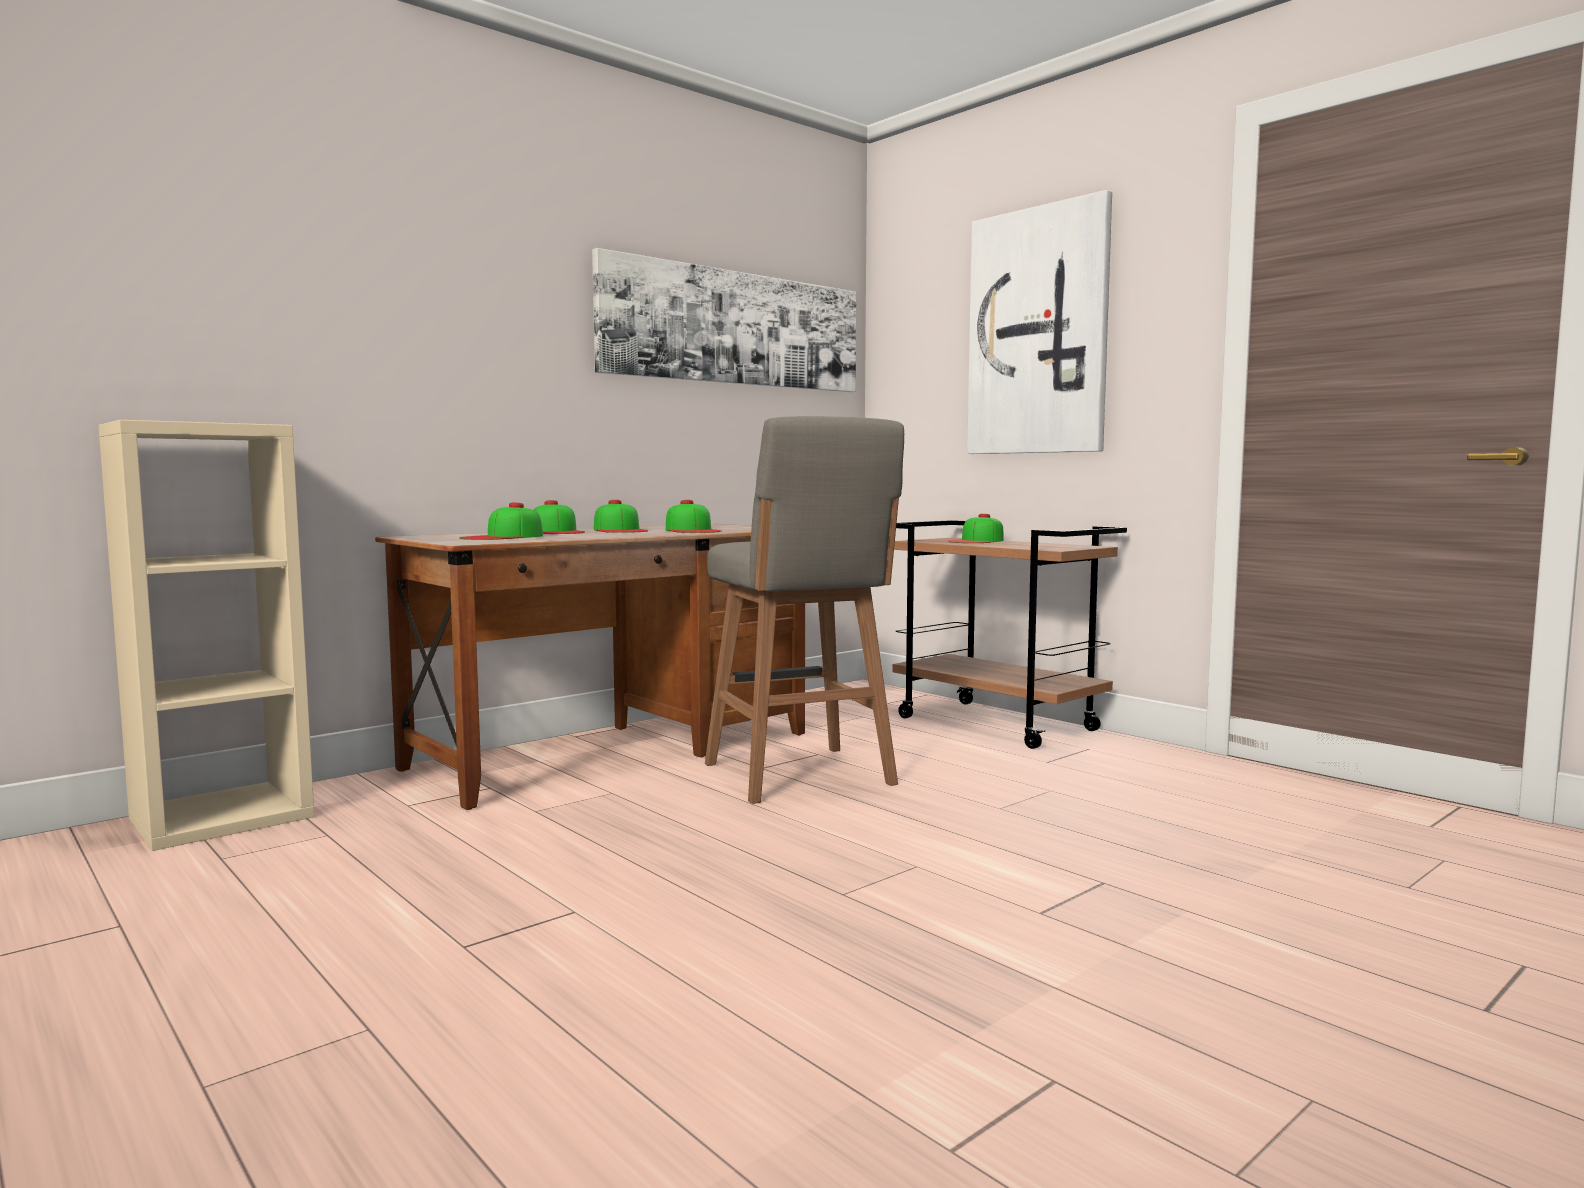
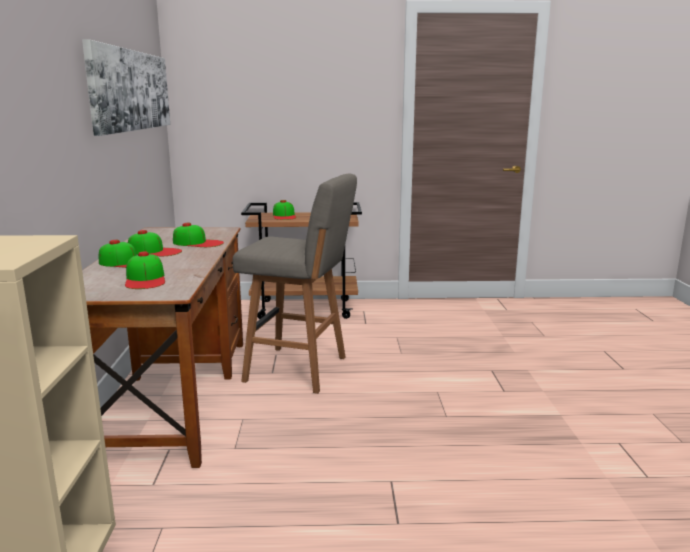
camera: 50 degrees left, 10 degrees up
(1038, 332) = (299, 98): picture -> none

